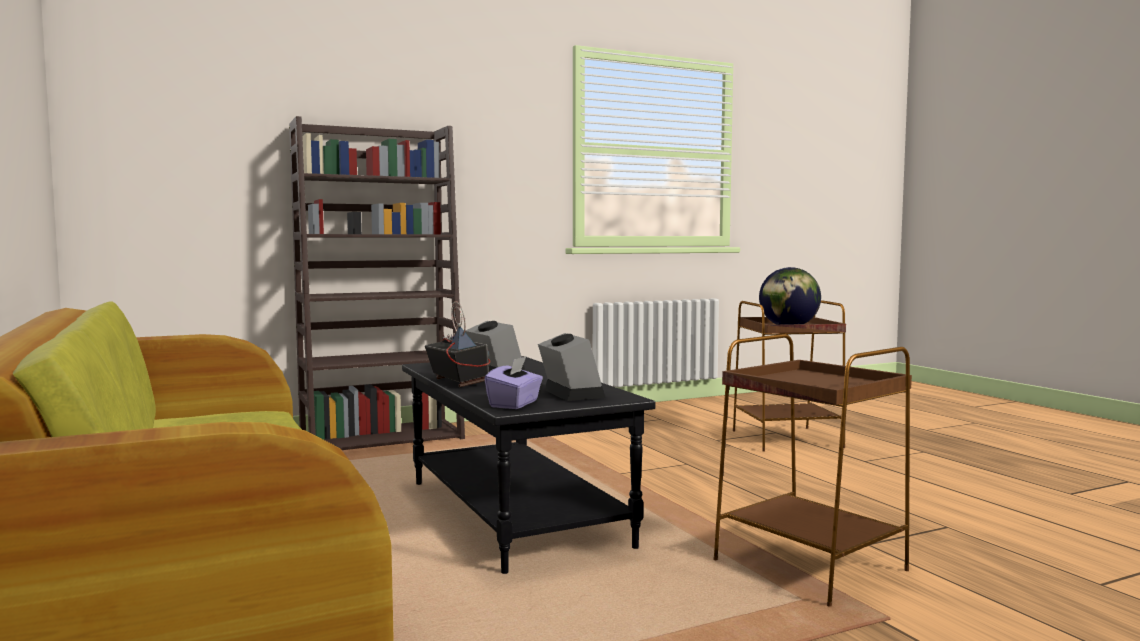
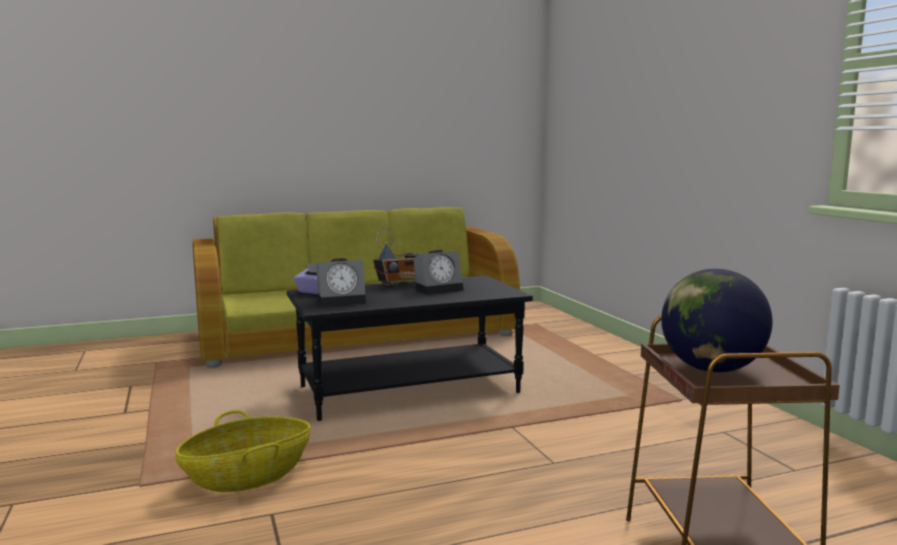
camera: 95 degrees right, 5 degrees up
(383, 439) = (616, 352): brown bookcase -> none
(809, 565) = (247, 476): brown side table -> basket

